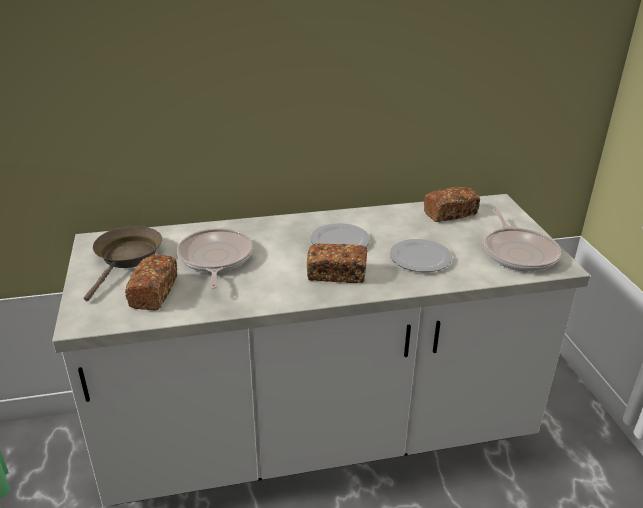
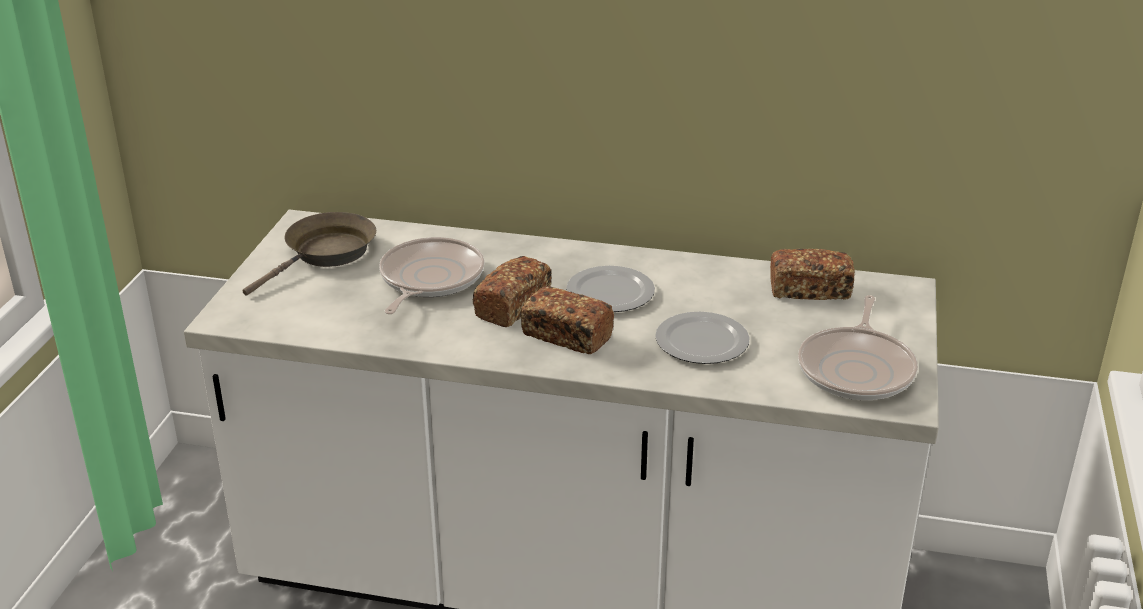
camera: 25 degrees right, 0 degrees up
(154, 292) = (327, 304): bread -> bread (513, 306)

